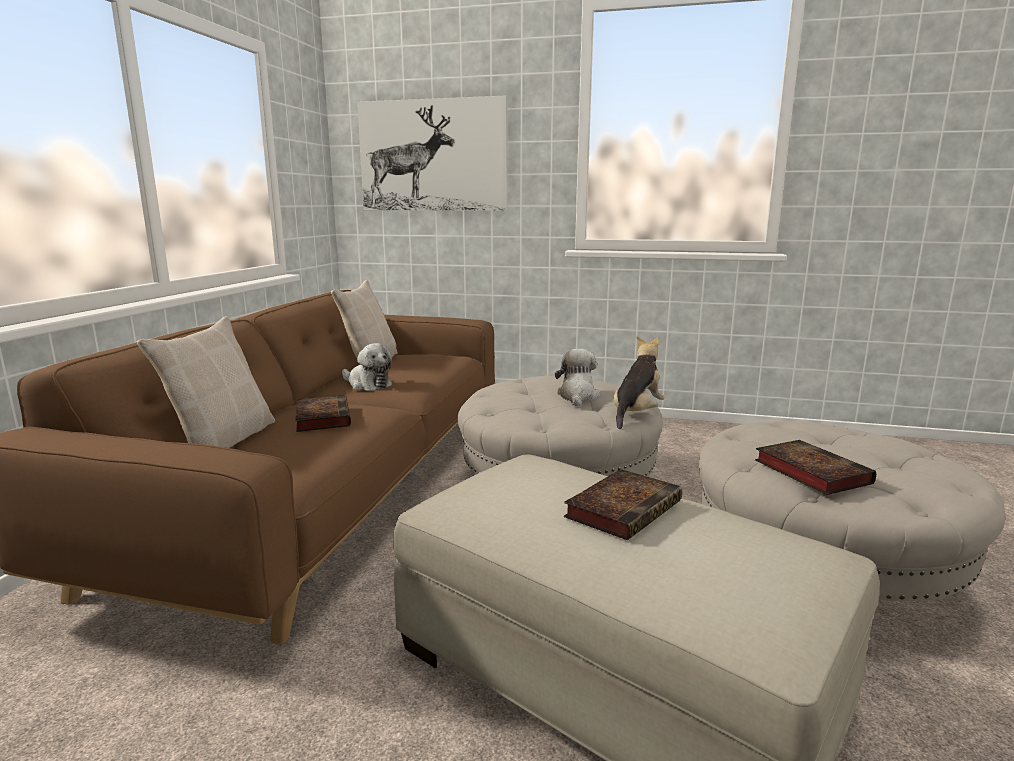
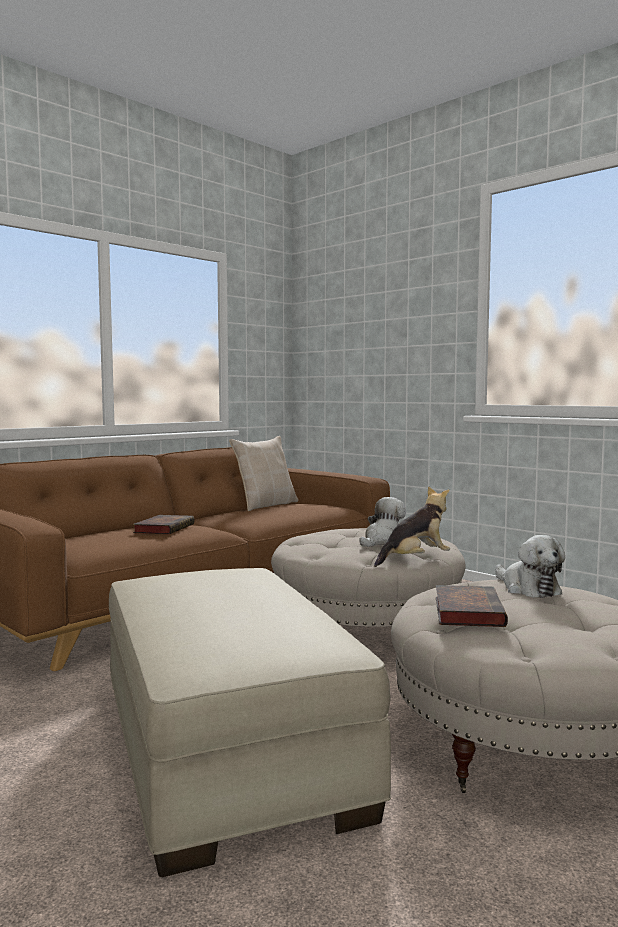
camera: 30 degrees right, 10 degrees down
(222, 441) = (88, 533): beige pillow -> none
(367, 384) = (235, 516): plush toy -> plush toy (528, 588)
(433, 156) = (362, 332): picture -> none
(624, 508) = (245, 598): book -> none

